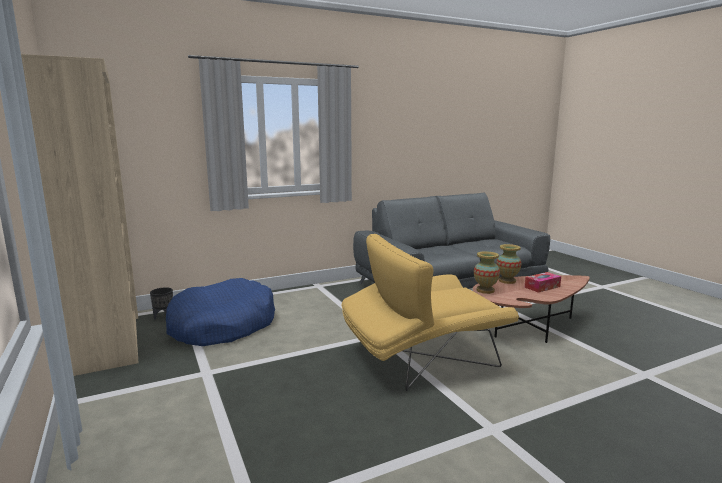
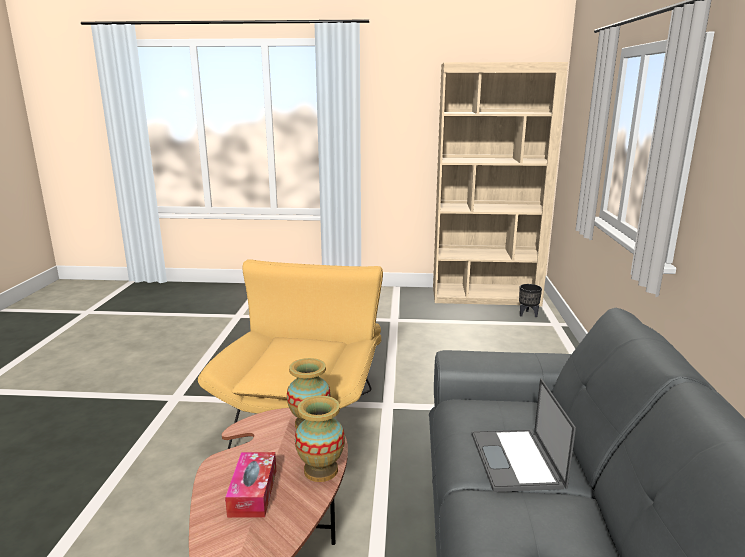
camera: 120 degrees right, 5 degrees up
(222, 326) = (487, 334): blue dog bed -> none
(452, 249) = (517, 461): none -> laptop

